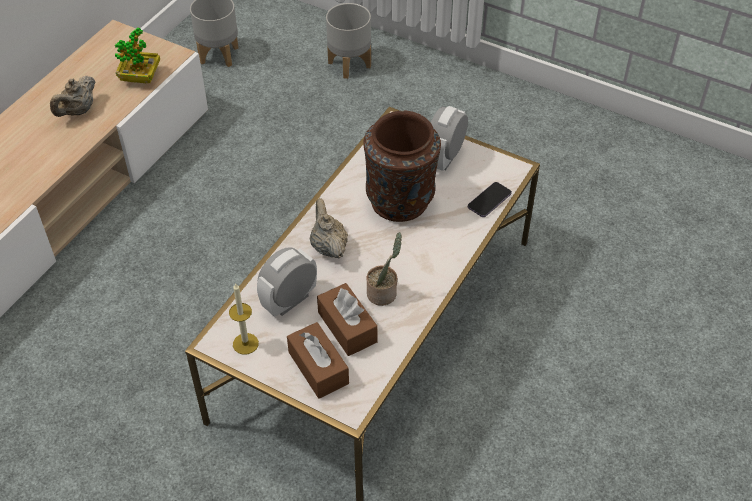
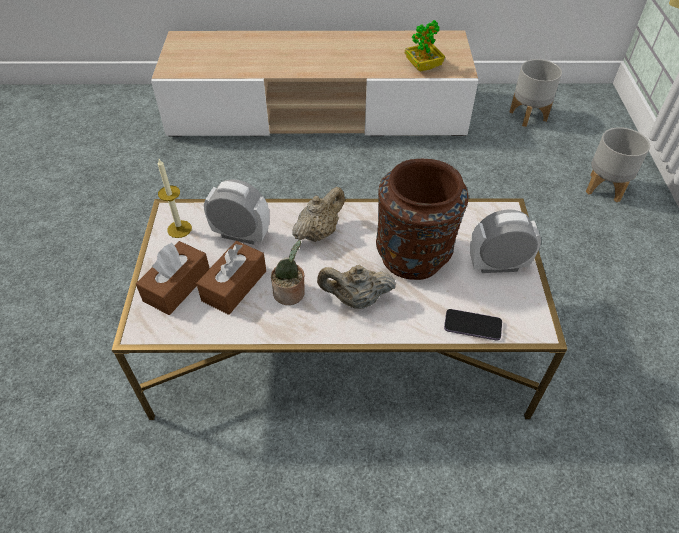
camera: 60 degrees right, 0 degrees up
(78, 111) = (363, 57): beige teapot -> beige teapot (356, 300)

